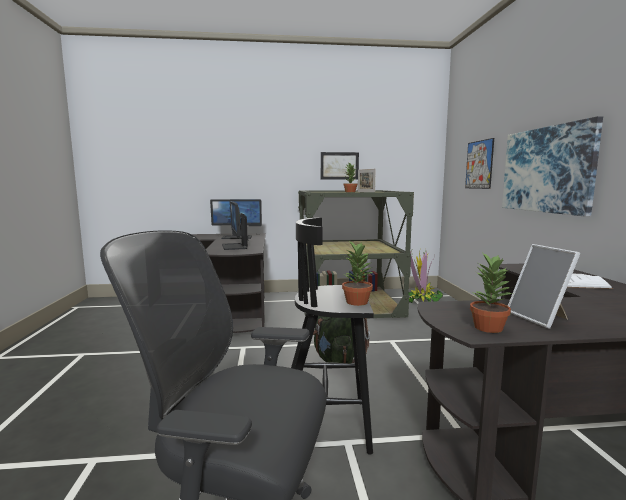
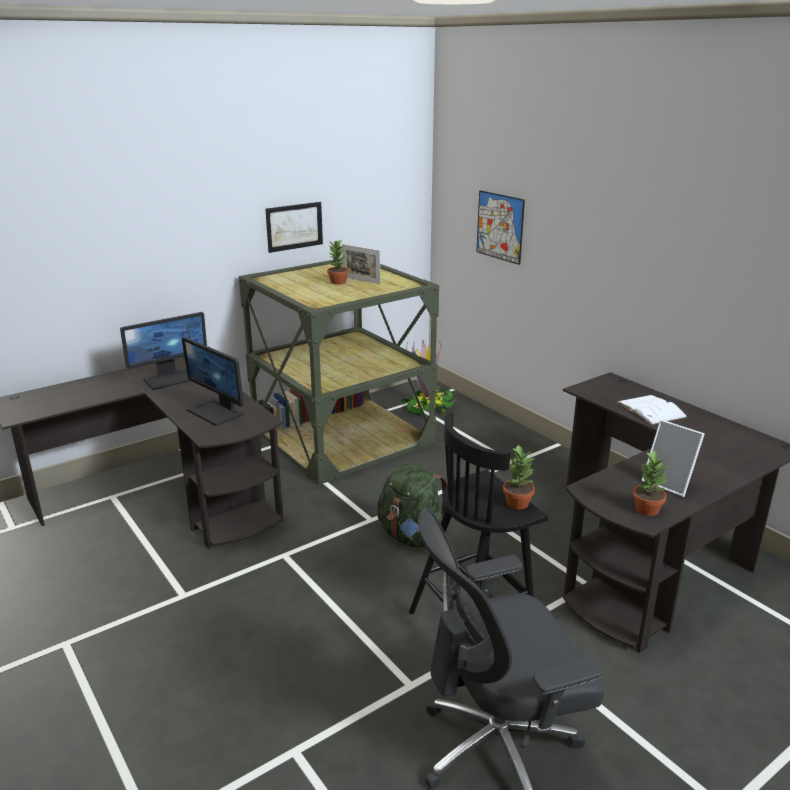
camera: 30 degrees left, 15 degrees up
(546, 170) = (602, 266): picture -> none

